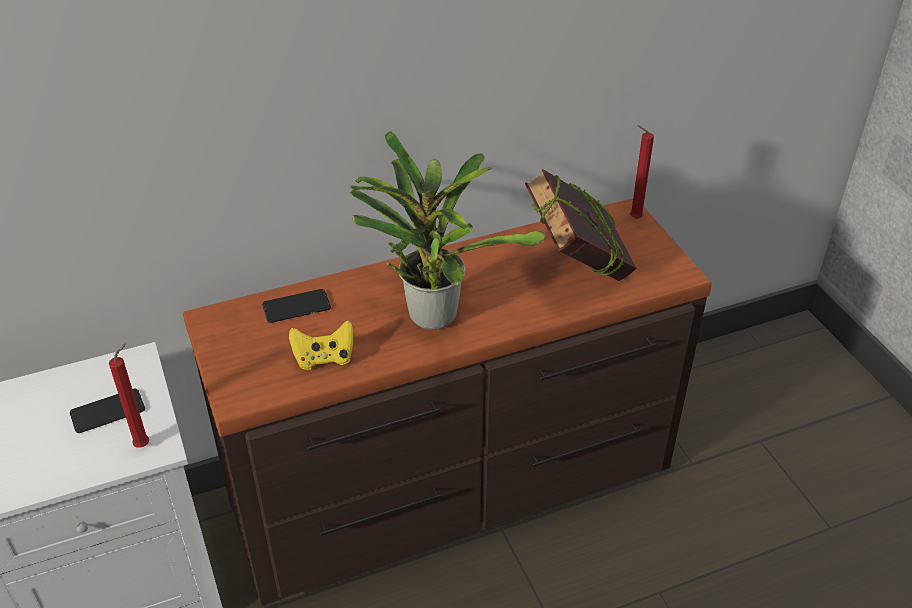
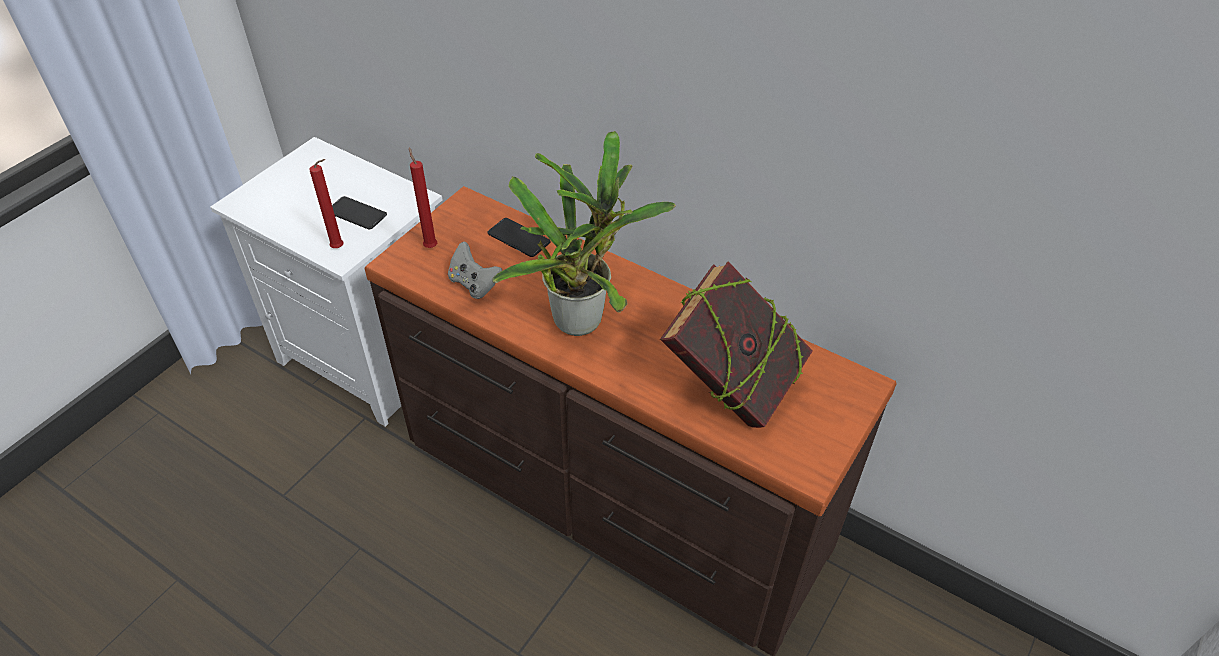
camera: 55 degrees right, 5 degrees up
(324, 358) = (474, 284): yellow game controller -> grey game controller
(633, 218) = (858, 394): red candle -> red candle (430, 246)

